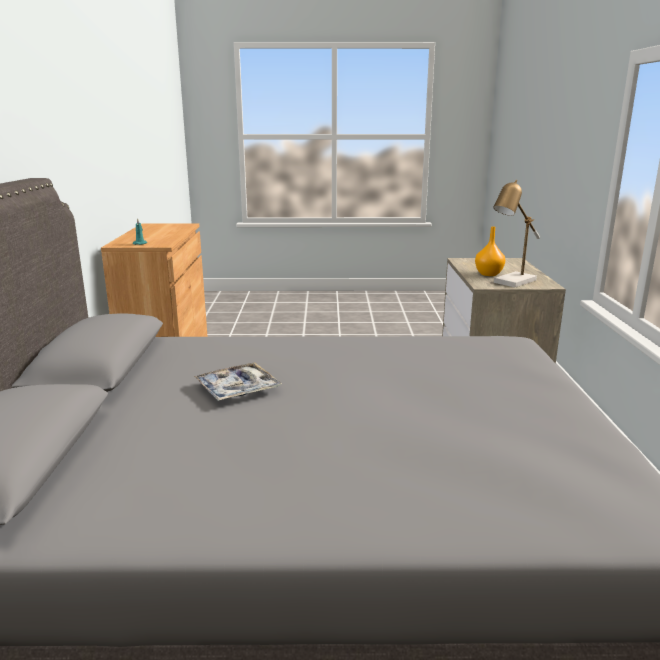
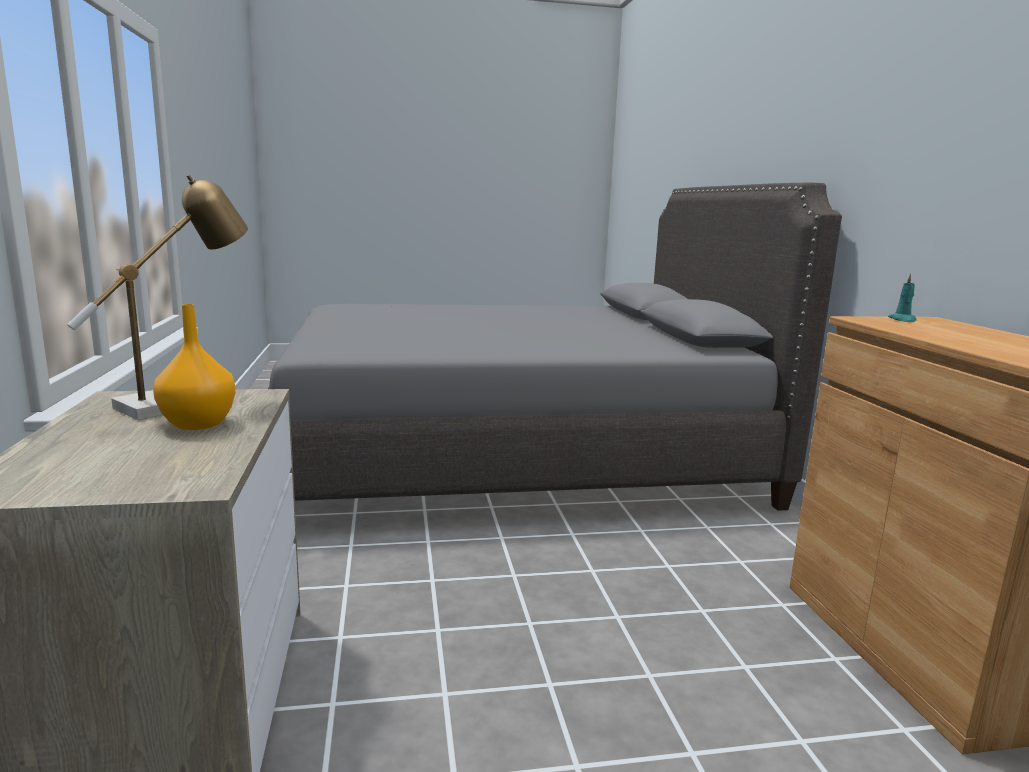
camera: 170 degrees right, 5 degrees down
(237, 389) = (569, 329): tray -> none

